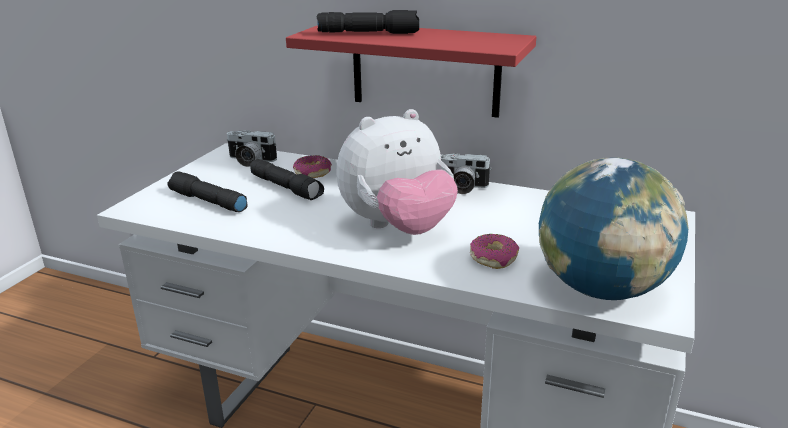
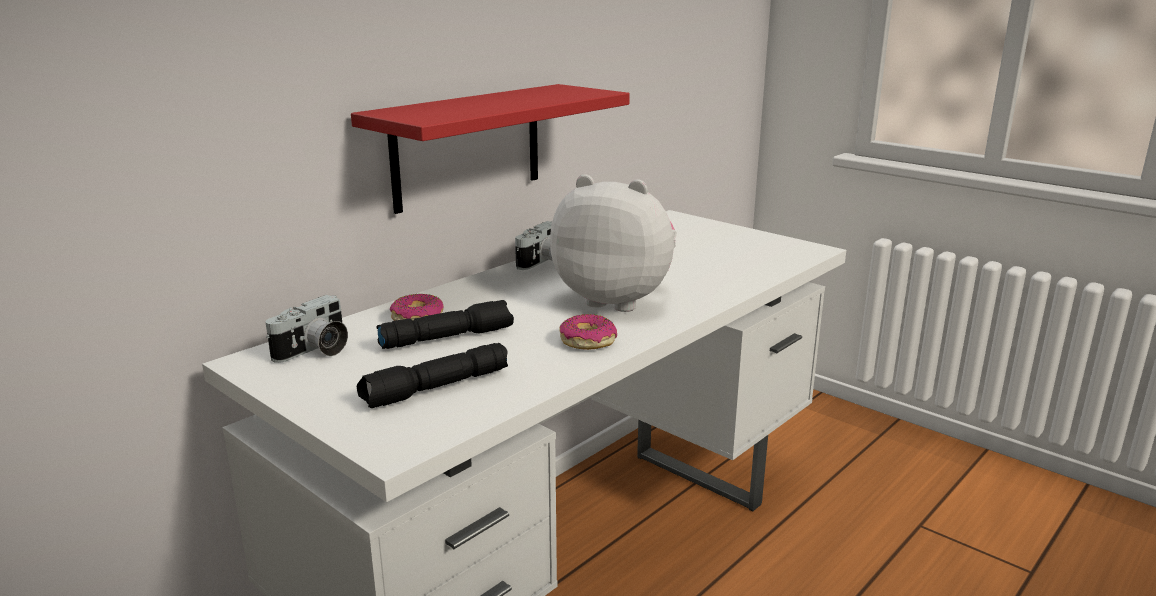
camera: 70 degrees left, 5 degrees down
(369, 33) = (464, 107): black flashlight -> none
(397, 228) = (616, 299): plush toy -> plush toy turned 60 degrees counterclockwise
(494, 258) = (705, 276): donut -> donut (587, 341)
(601, 289) = (775, 256): globe -> none

